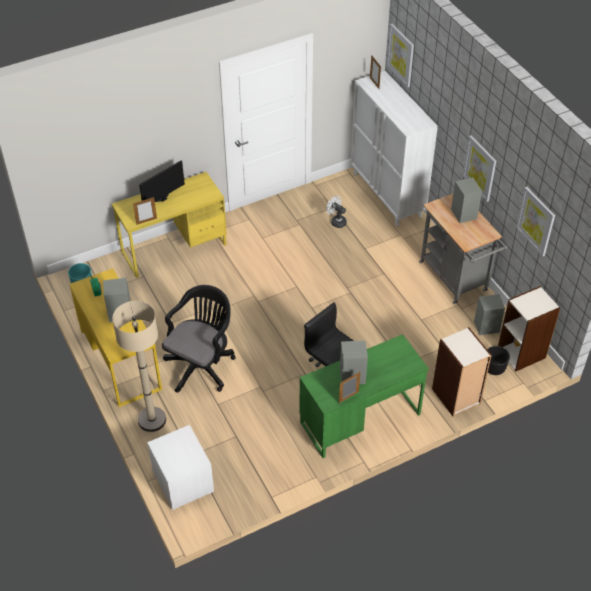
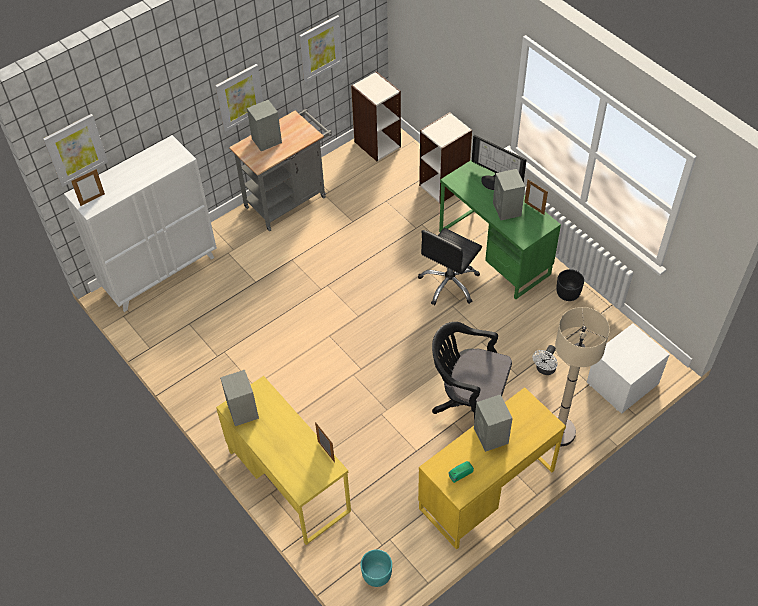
camera: 100 degrees left, 5 degrees up
(160, 197) = (276, 447): monitor -> monitor (493, 181)
(336, 221) = (214, 315): white fan -> white fan (544, 370)
(487, 326) = (349, 170): grey speaker -> grey speaker (242, 410)
(494, 368) = (401, 162): black planter -> black planter (567, 293)

